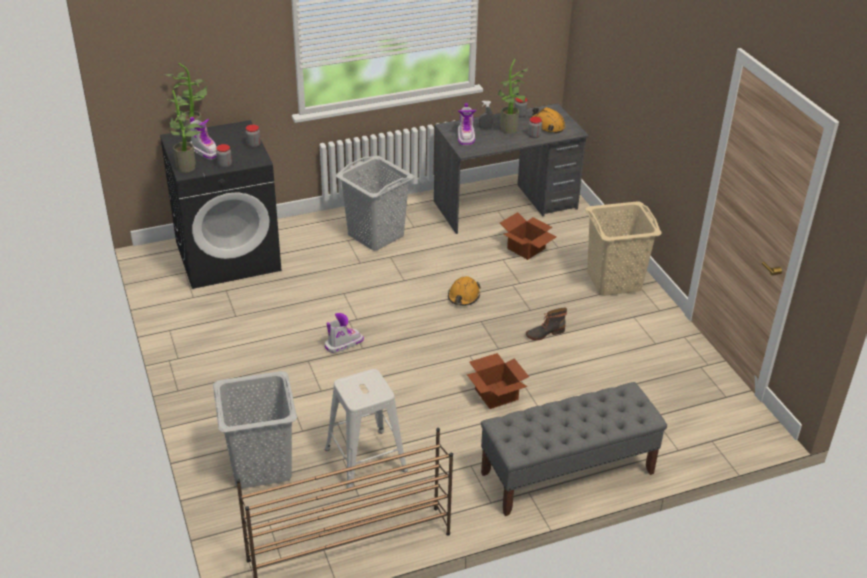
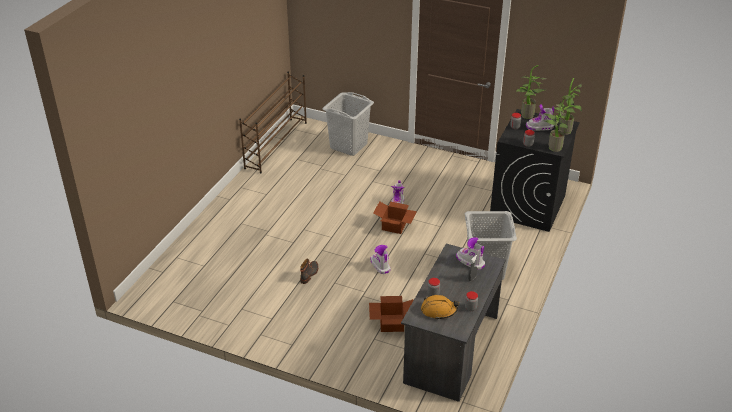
camera: 135 degrees right, 0 degrees up
(365, 459) = (312, 170): white stool -> none
(463, 296) = (380, 266): orange hard hat -> boot
(496, 393) = (294, 228): cardboard box -> cardboard box (394, 226)
(510, 130) = (454, 287): potted plant -> potted plant (552, 148)
(567, 473) = (220, 216): grey bench -> none
(614, 281) = (309, 337): beige laundry basket -> none

